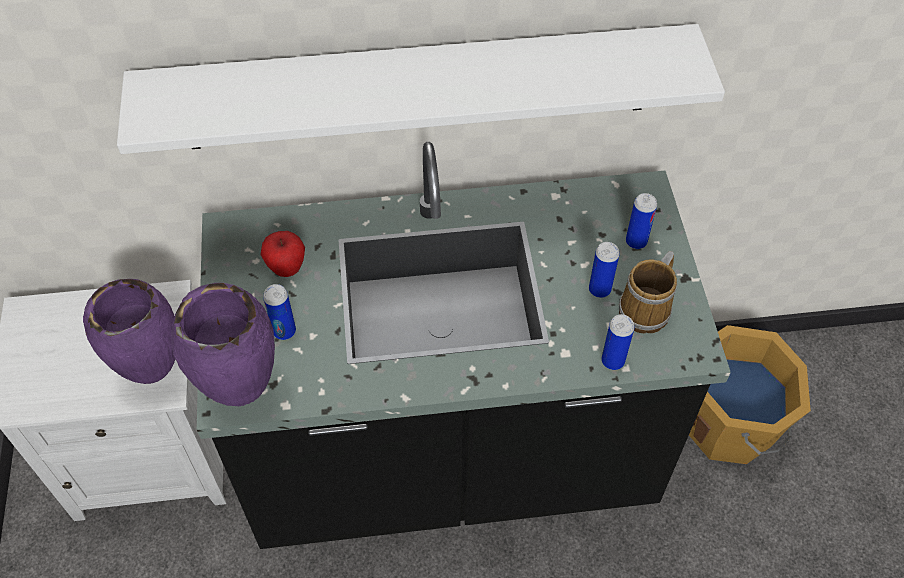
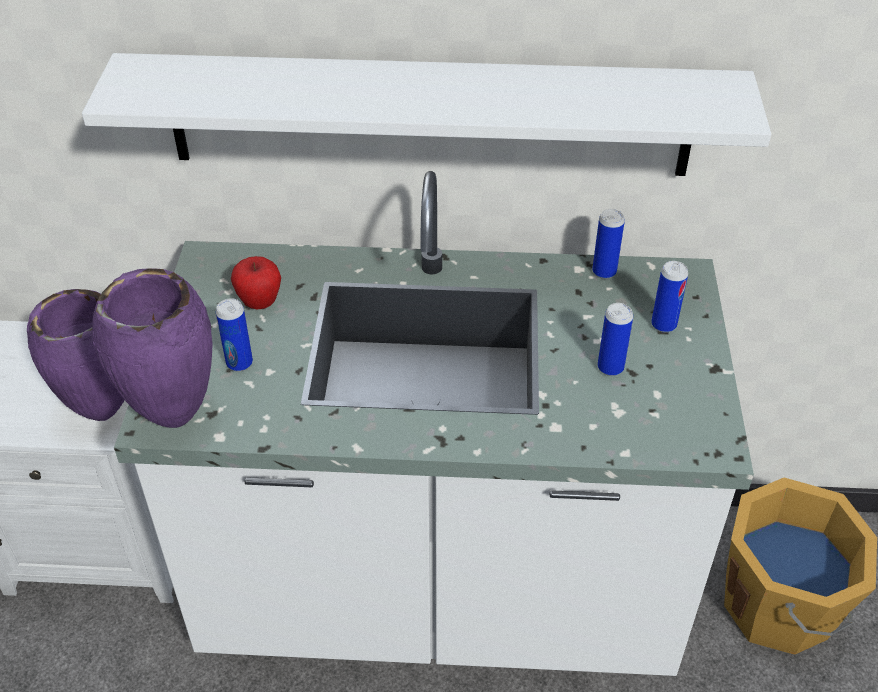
camera: 10 degrees right, 10 degrees down
(452, 461) = (439, 596): black counter -> white counter
(612, 361) = (611, 443): can -> can (604, 272)
(647, 309) = (663, 395): mug -> none

